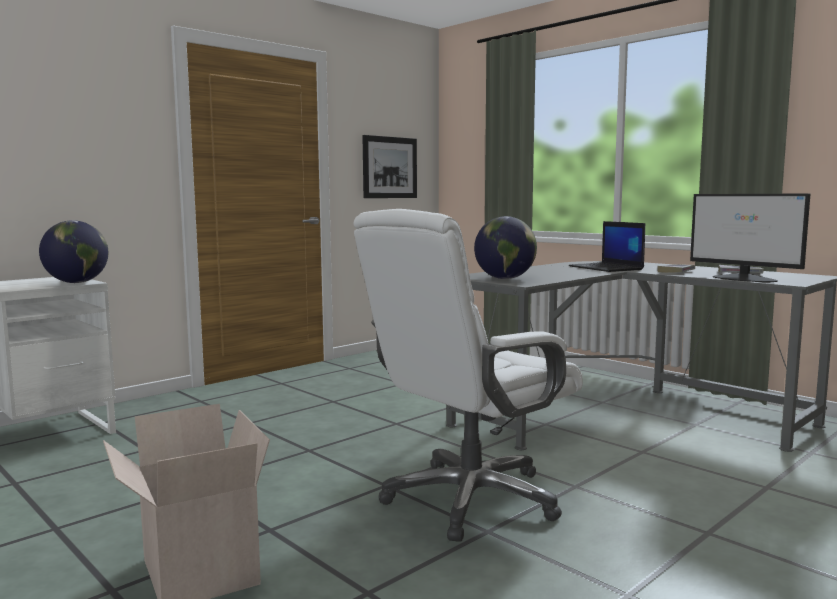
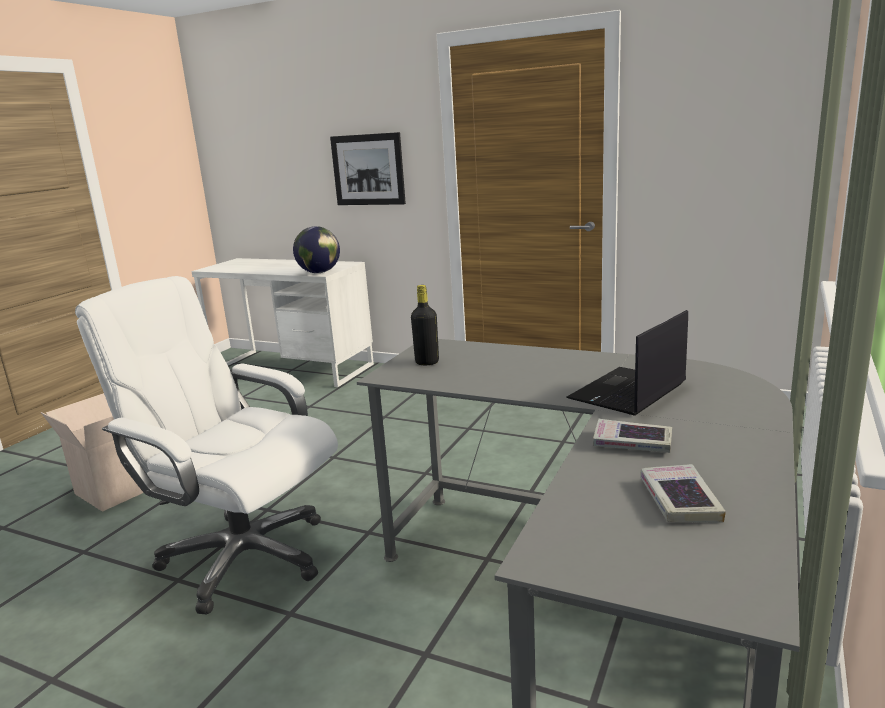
camera: 70 degrees right, 10 degrees up
(390, 167) = (726, 154): picture -> picture (368, 170)
(505, 279) = (427, 362): globe -> black bottle
(745, 279) = (575, 508): monitor -> none

